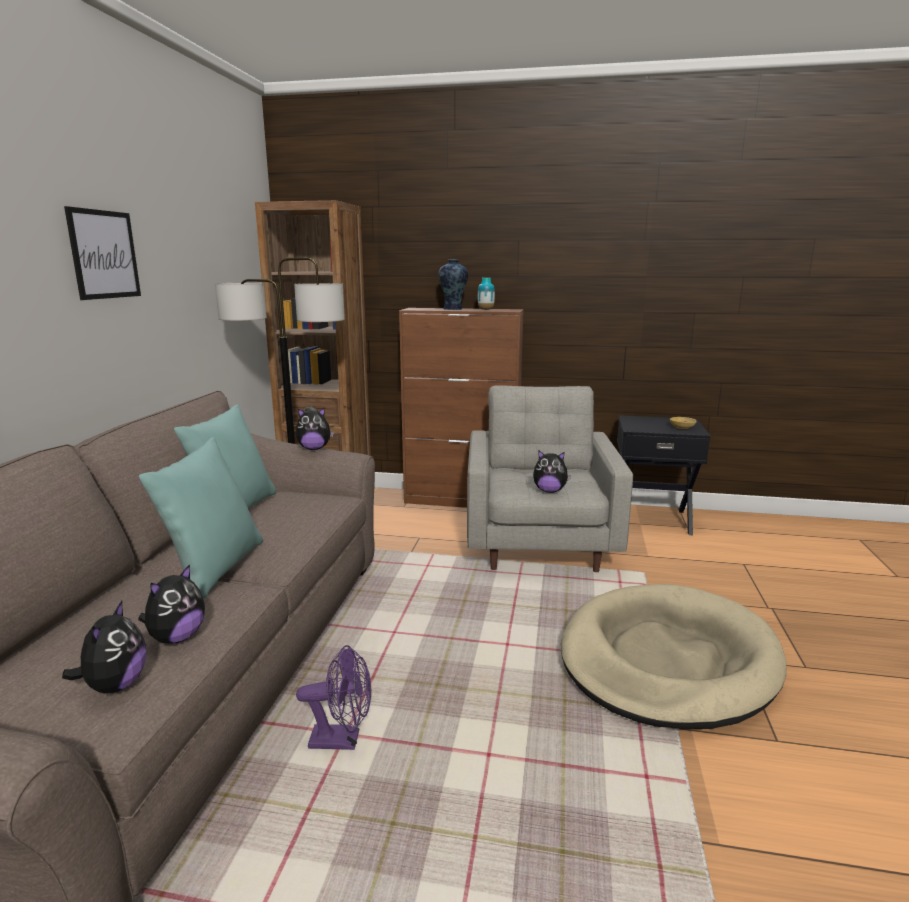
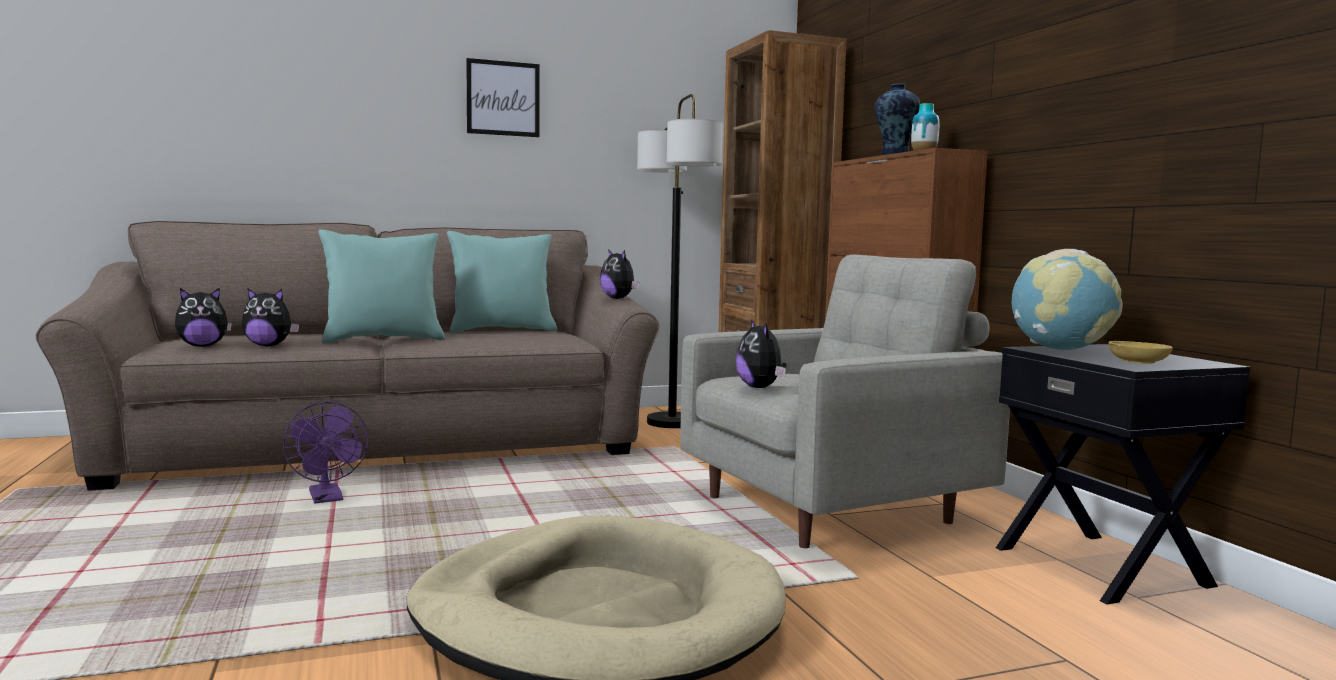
camera: 60 degrees right, 10 degrees down
(640, 426) = (1060, 350): none -> globe

